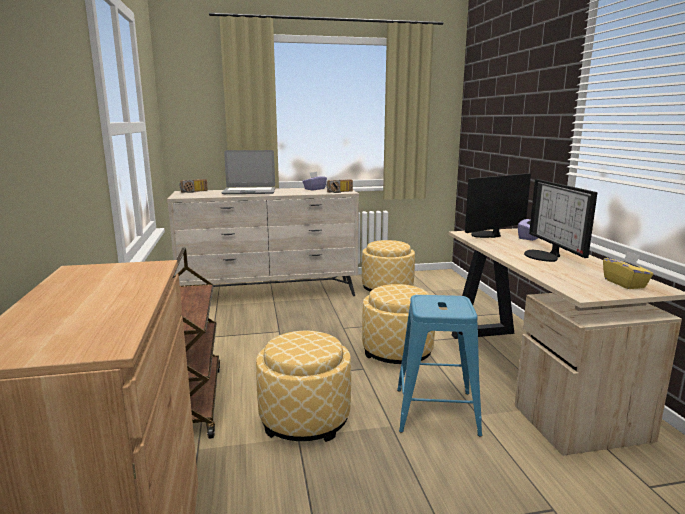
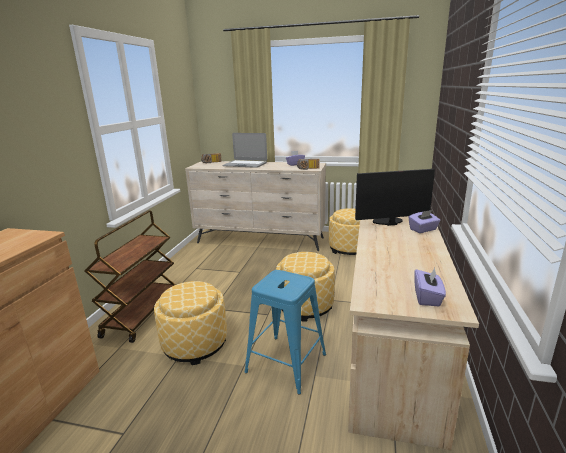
camera: 25 degrees right, 5 degrees up
(545, 256) = (403, 252): monitor -> none
(625, 284) = (427, 297): yellow tissue box -> purple tissue box

